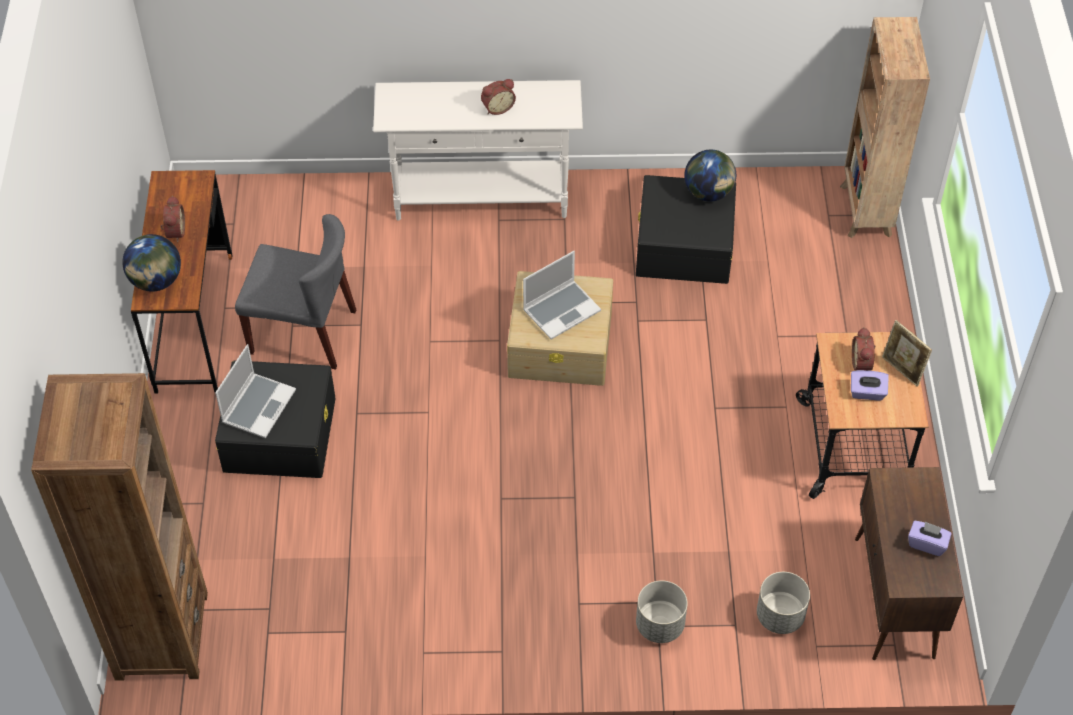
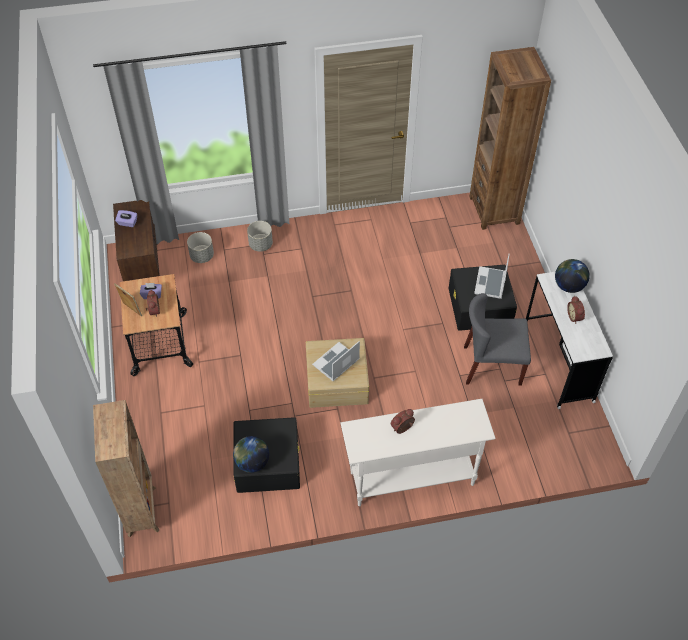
camera: 170 degrees right, 0 degrees up
(194, 323) = (558, 362): brown desk -> white desk

